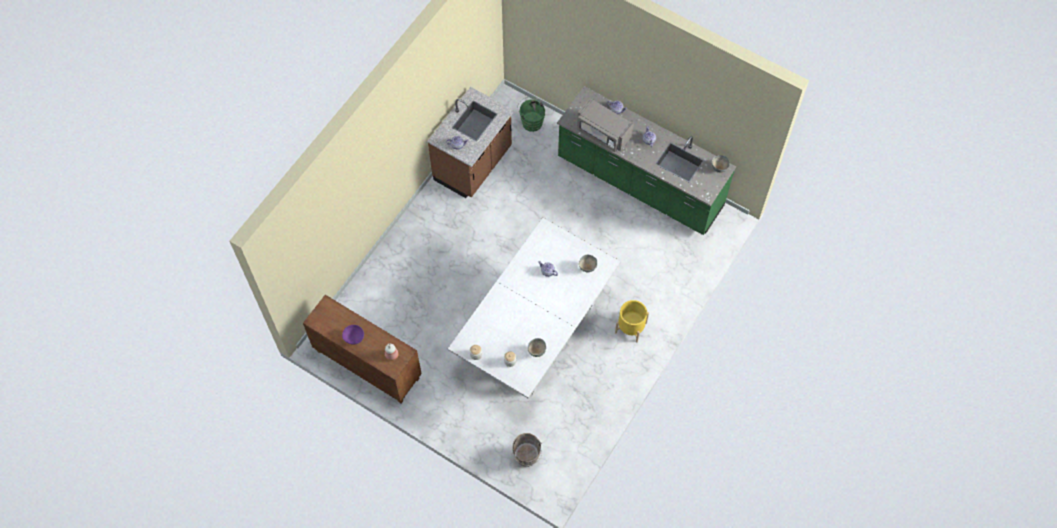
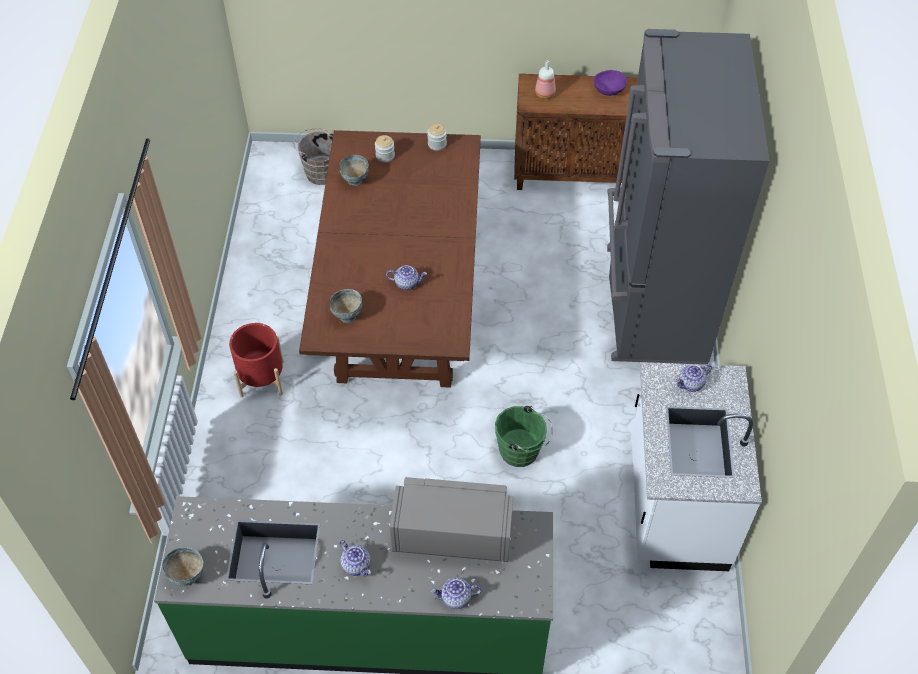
camera: 150 degrees right, 10 degrees down
(403, 265) = (652, 304): none -> grey fridge
(473, 165) = (674, 504): brown counter -> white counter
(531, 121) = (640, 641): green bucket -> green bucket (522, 452)
(535, 333) = (401, 307): white dining table -> brown dining table
(631, 327) = (262, 378): yellow planter -> red planter

